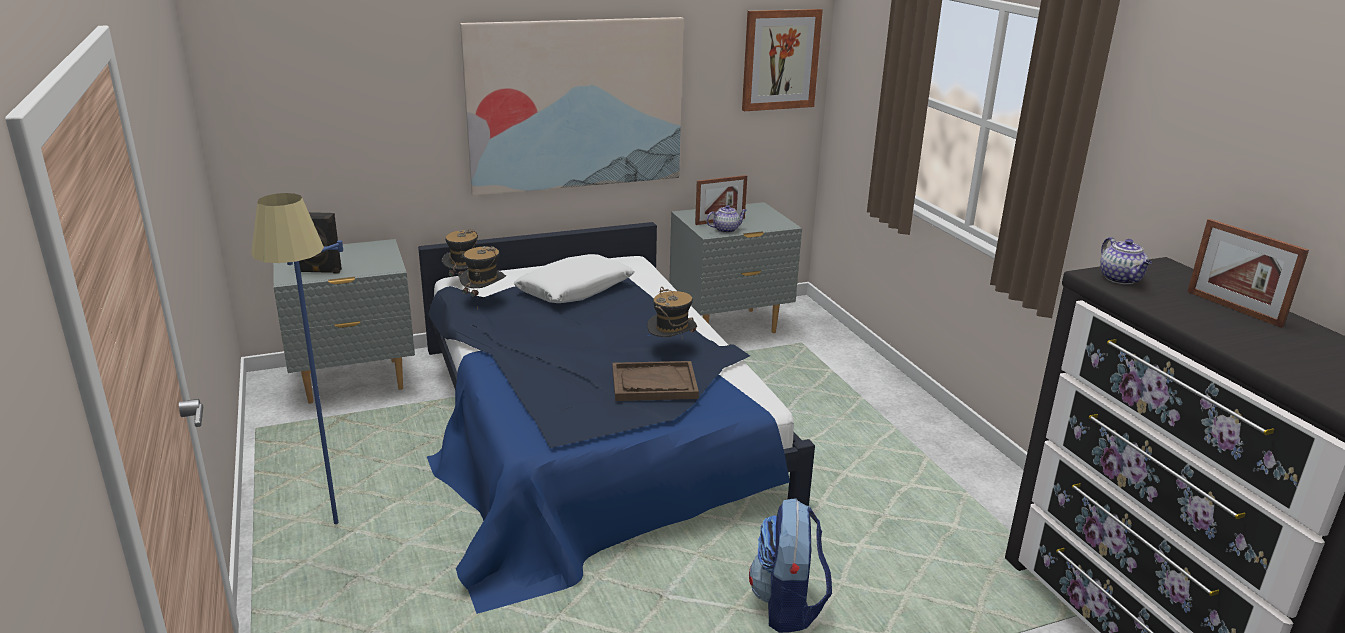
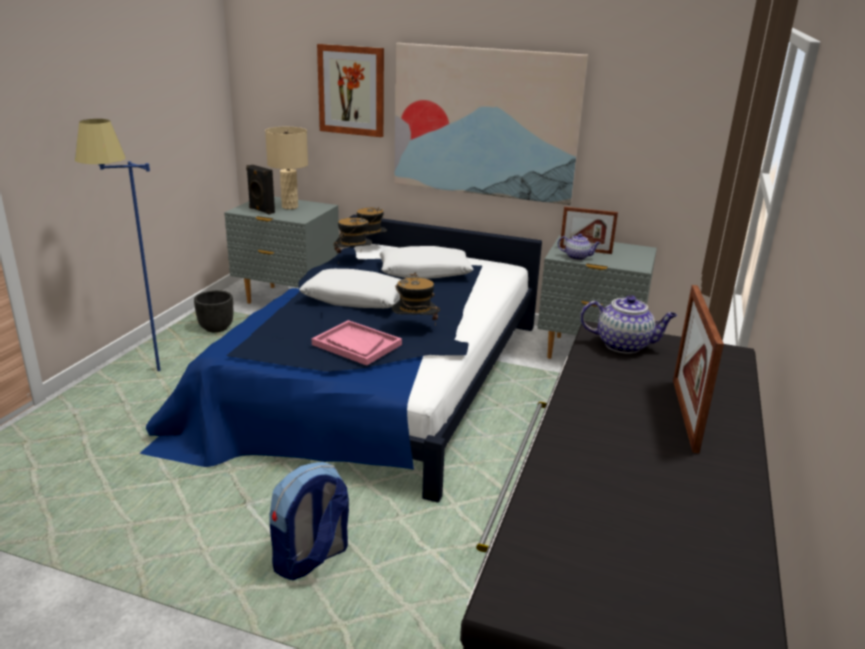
camera: 40 degrees right, 0 degrees up
(321, 447) = (217, 328): none -> black planter
(344, 257) = (290, 207): none -> beige table lamp
(566, 341) = (356, 299): none -> white pillow
(654, 384) = (356, 344): brown tray -> pink tray
(780, 59) = (692, 108): picture -> picture (351, 90)
(1121, 279) = (624, 345): teapot -> teapot turned 105 degrees counterclockwise

